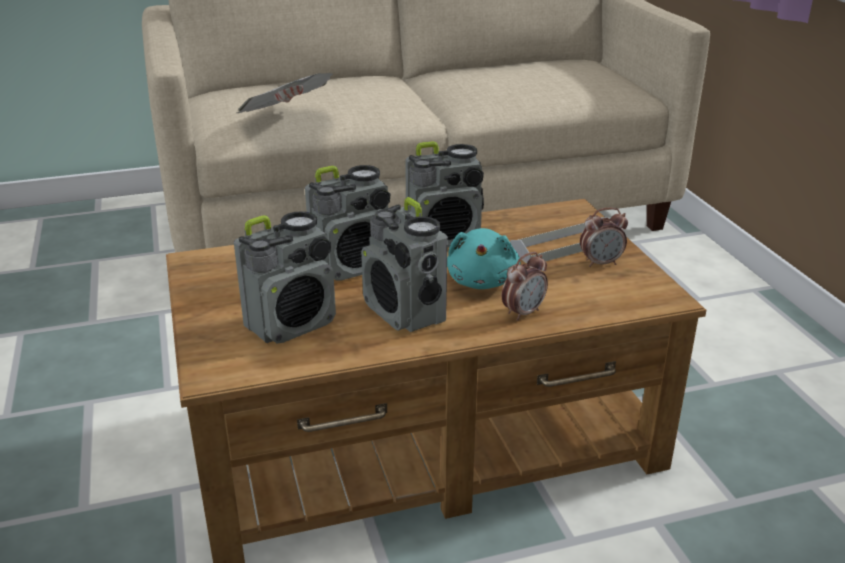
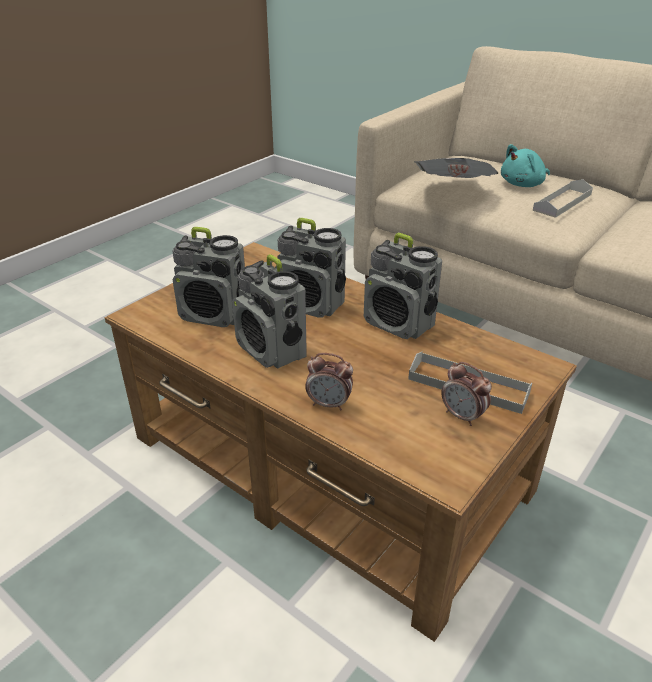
camera: 55 degrees right, 5 degrees up
(383, 95) = (562, 202): none -> grey tray
(405, 313) = (271, 351): radio -> radio turned 60 degrees counterclockwise
(482, 281) = (356, 366): turquoise plush toy -> turquoise plush toy (523, 184)

